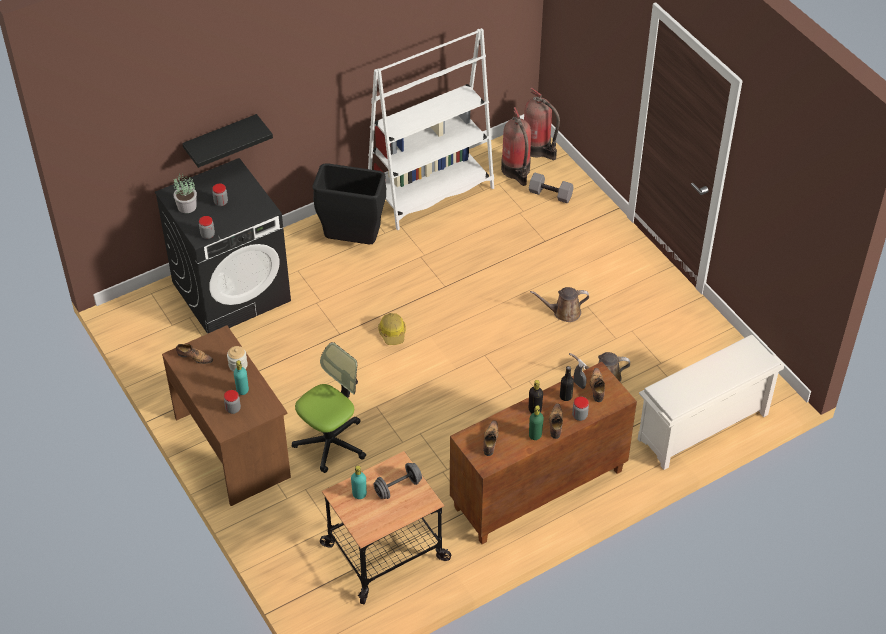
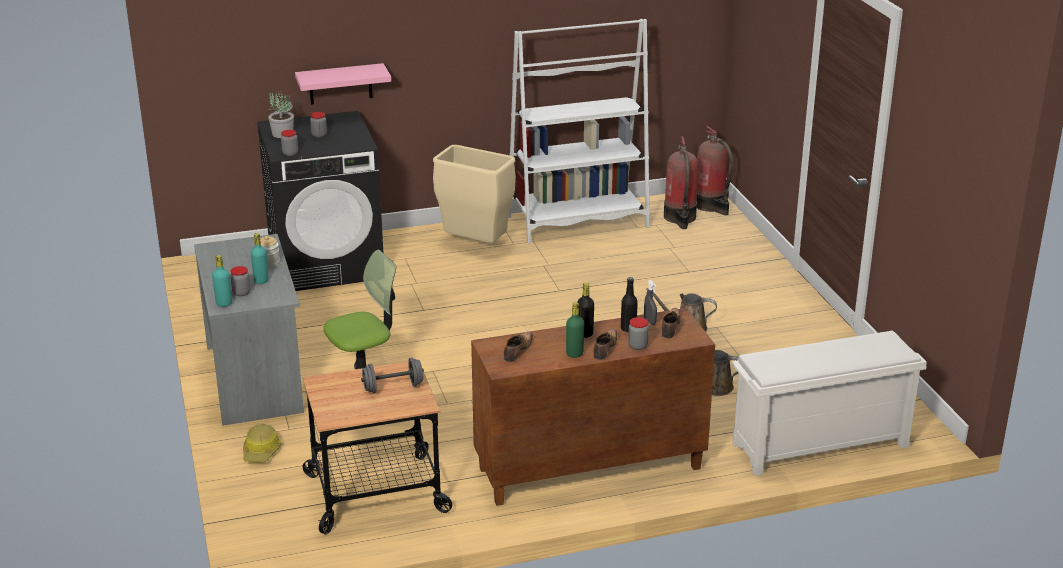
camera: 15 degrees right, 20 degrees down
(194, 357) = (226, 251): shoe -> none
(221, 140) = (340, 84): black shelf -> pink shelf
(233, 446) = (255, 378): brown desk -> grey desk
(352, 242) = (475, 245): black trash can -> beige trash can
(359, 494) = (344, 386): turquoise bottle -> turquoise bottle (224, 303)
(393, 333) = (482, 317): hard hat -> hard hat (262, 452)
(551, 194) = (711, 239): grey dumbbell -> none

